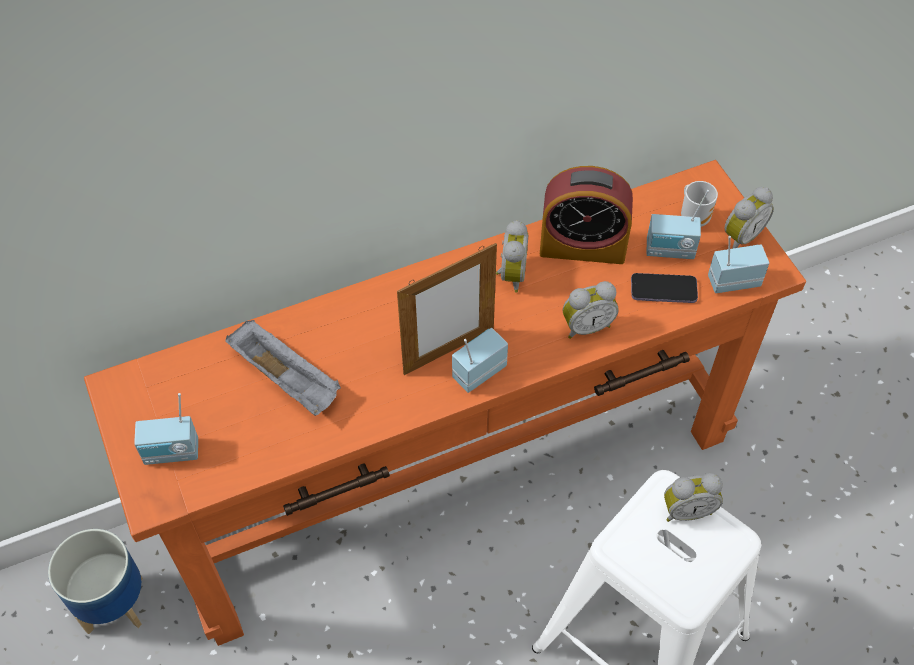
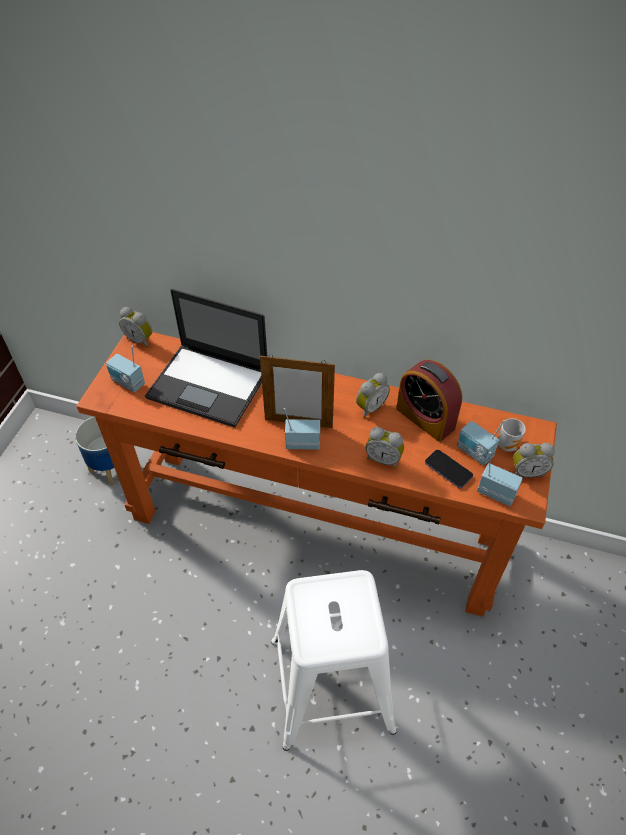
camera: 40 degrees right, 5 degrees down
(287, 379) = (210, 385): grey tray -> laptop
(686, 509) = (359, 601): alarm clock -> alarm clock (140, 340)

